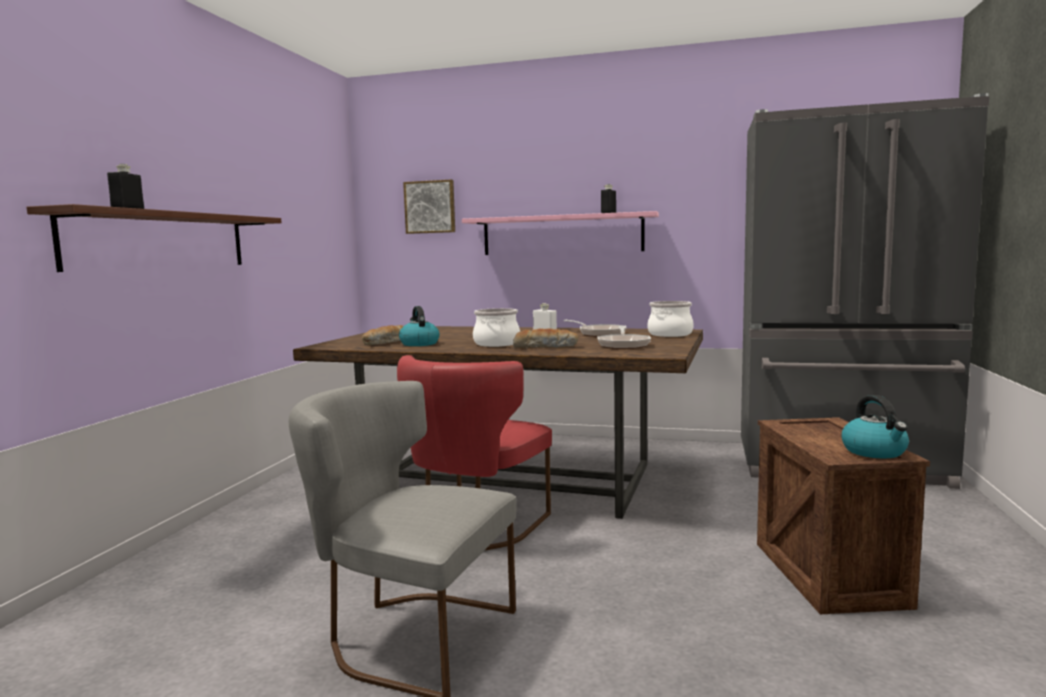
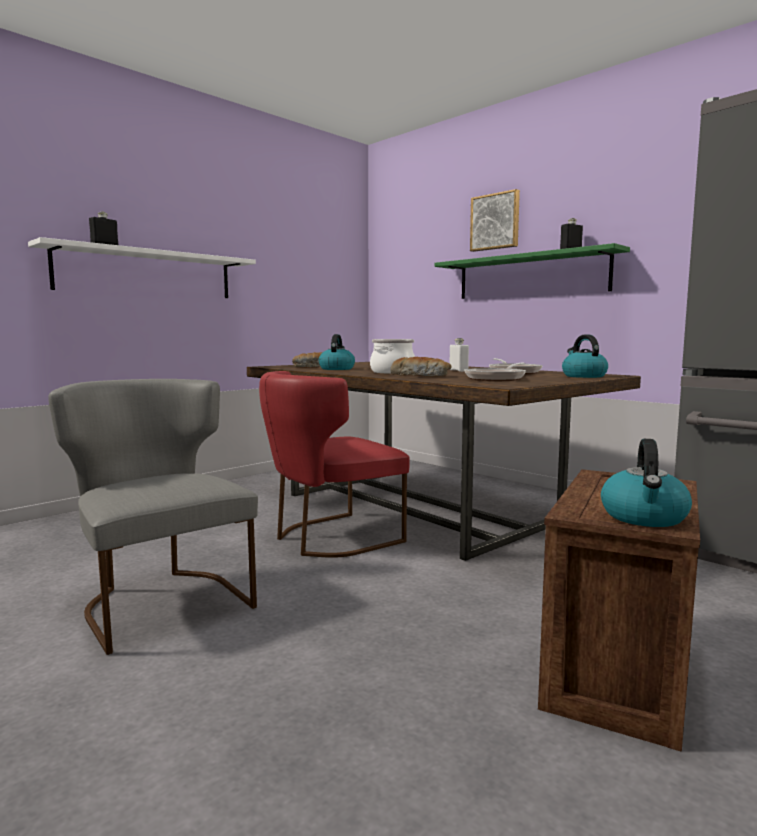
camera: 30 degrees right, 0 degrees up
(161, 241) = (147, 274): brown shelf -> white shelf
(430, 207) = (421, 255): picture -> picture (495, 222)
(562, 234) = (530, 276): pink shelf -> green shelf
(670, 334) = (583, 376): cooking pot -> kettle

